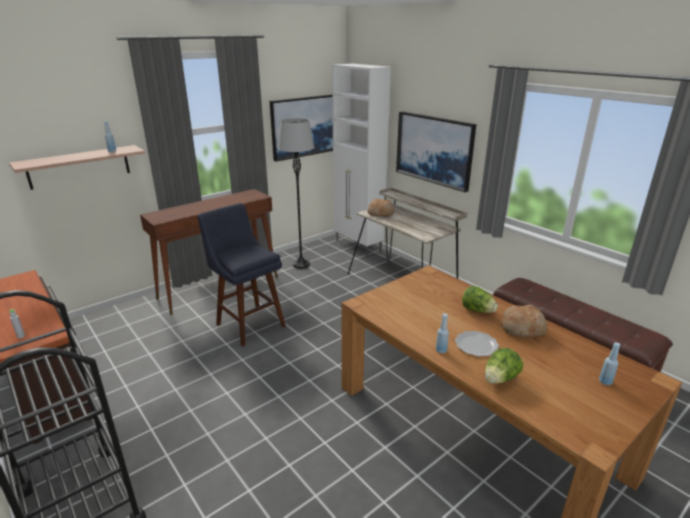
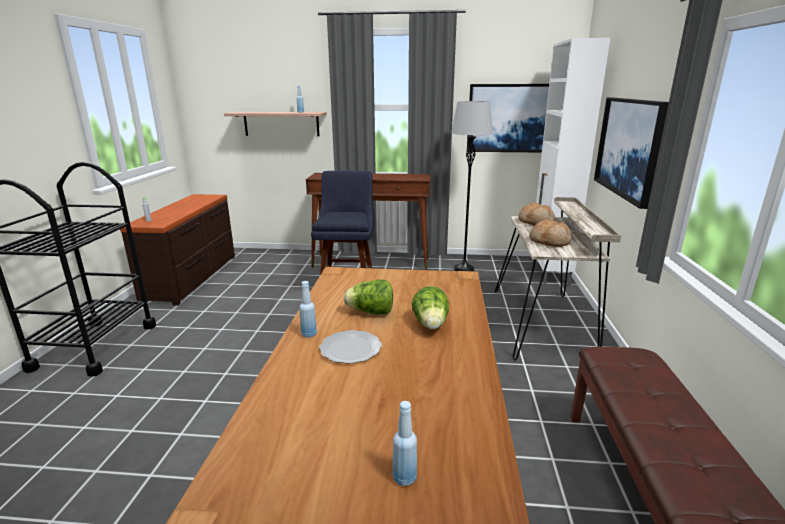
camera: 45 degrees right, 5 degrees down
(500, 379) = (295, 387): lettuce -> lettuce (371, 312)
(522, 328) = (441, 364): bread -> bread (550, 241)

